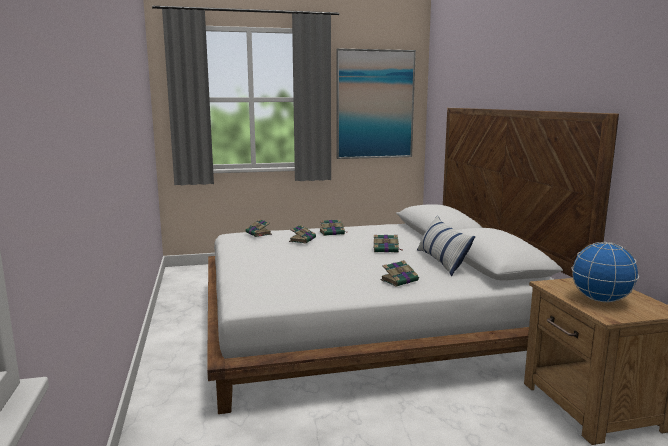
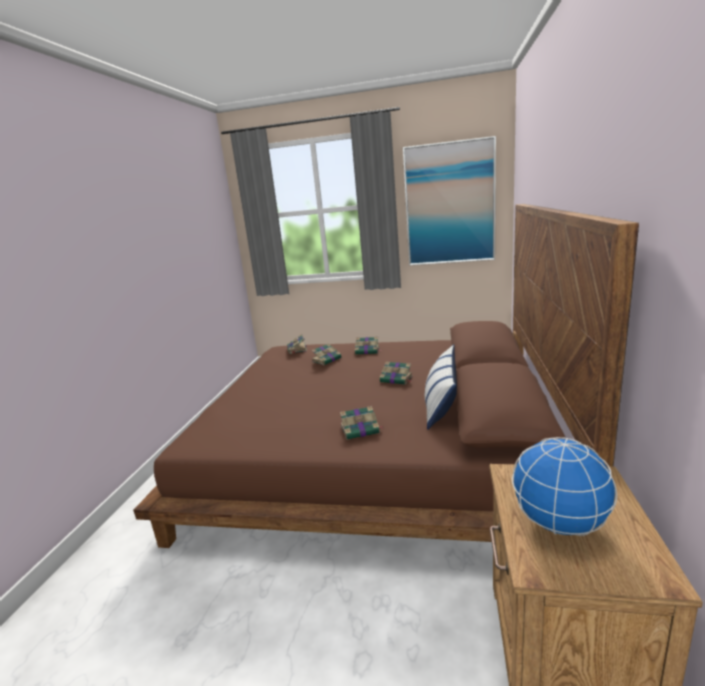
camera: 25 degrees right, 5 degrees up
(364, 321) = (376, 452): white bed -> brown bed

